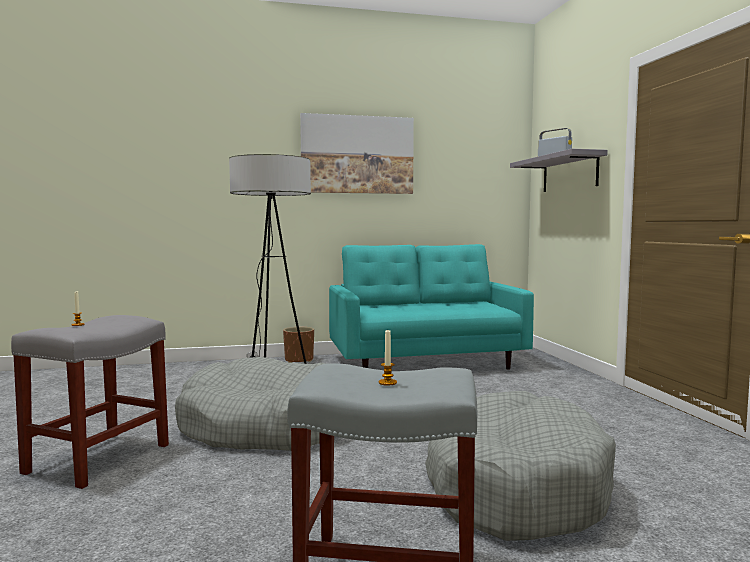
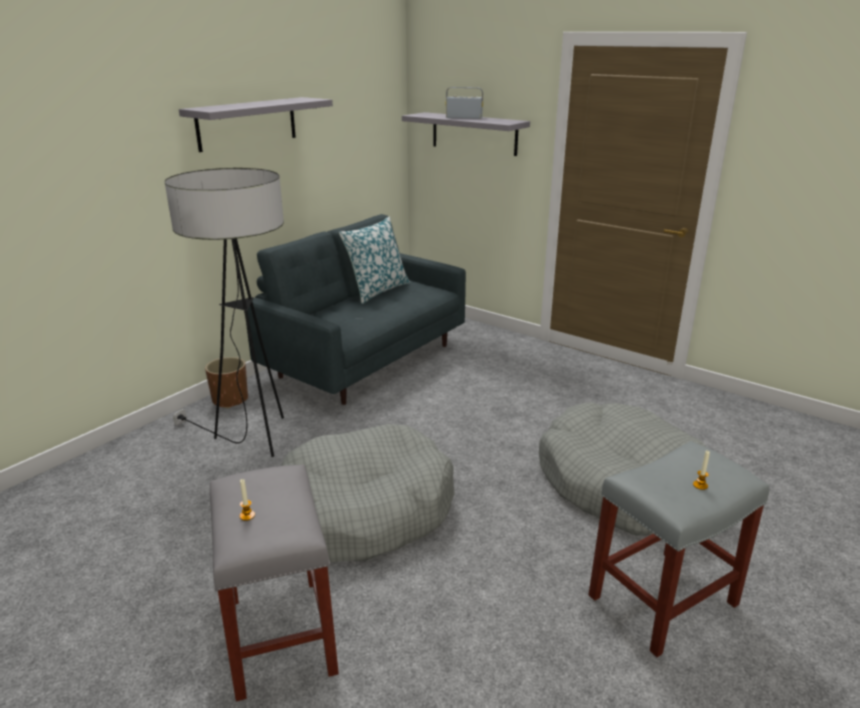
camera: 40 degrees left, 20 degrees up
(357, 155) = (247, 123): picture -> grey shelf
(426, 362) = (366, 359): turquoise sofa -> grey sofa
(451, 303) = (377, 290): none -> pillow

